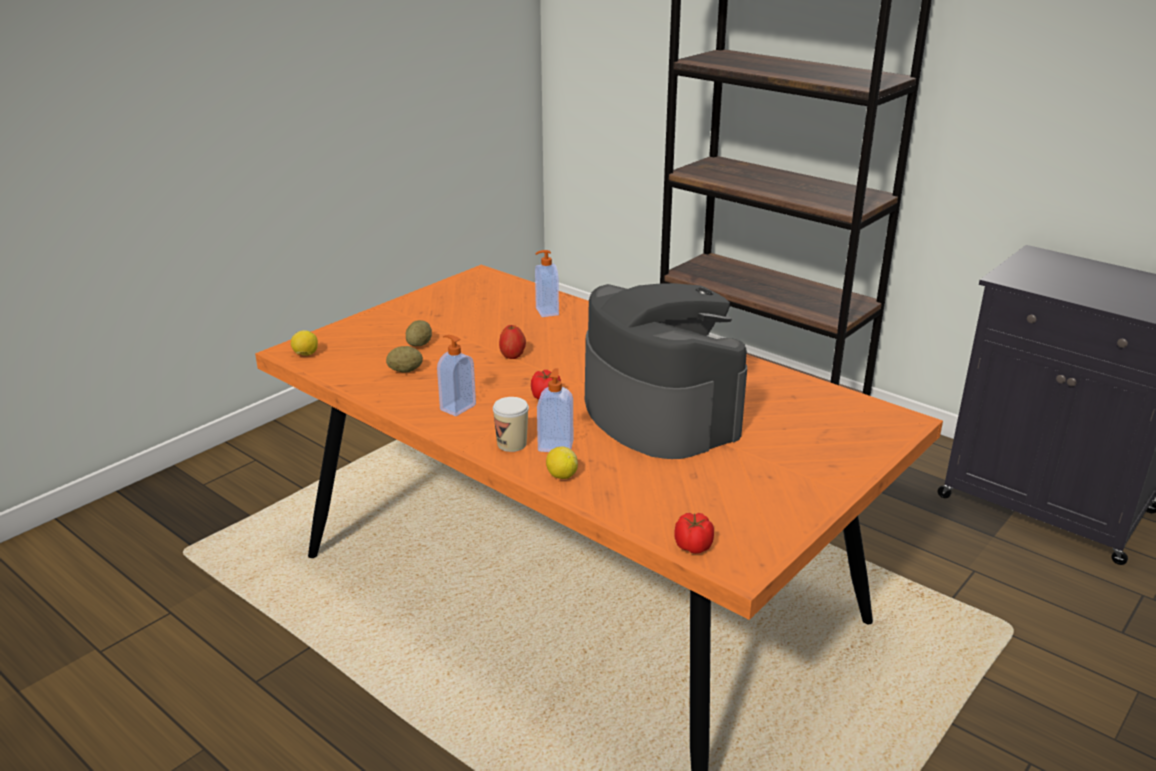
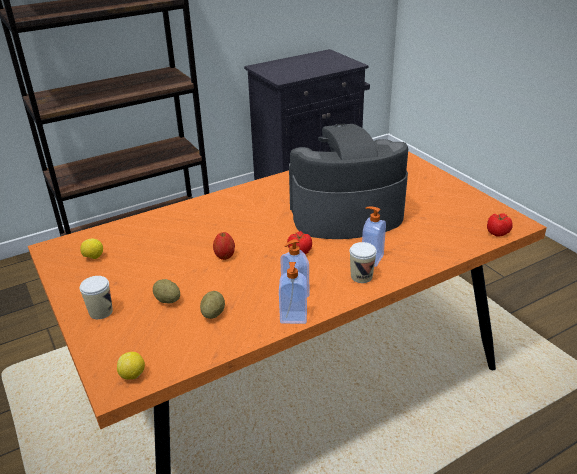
camera: 70 degrees left, 5 degrees up
(390, 320) = (101, 311): none -> cup
(546, 312) = (159, 229): soap dispenser -> soap dispenser (293, 318)
(561, 476) = (410, 263): lemon -> lemon (93, 257)

